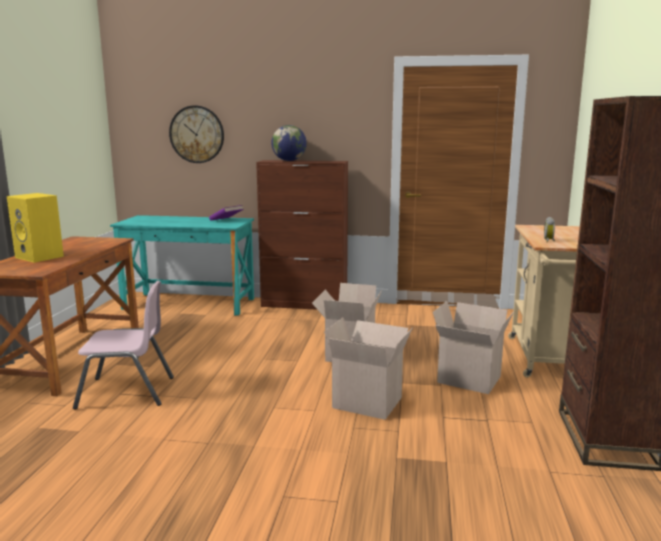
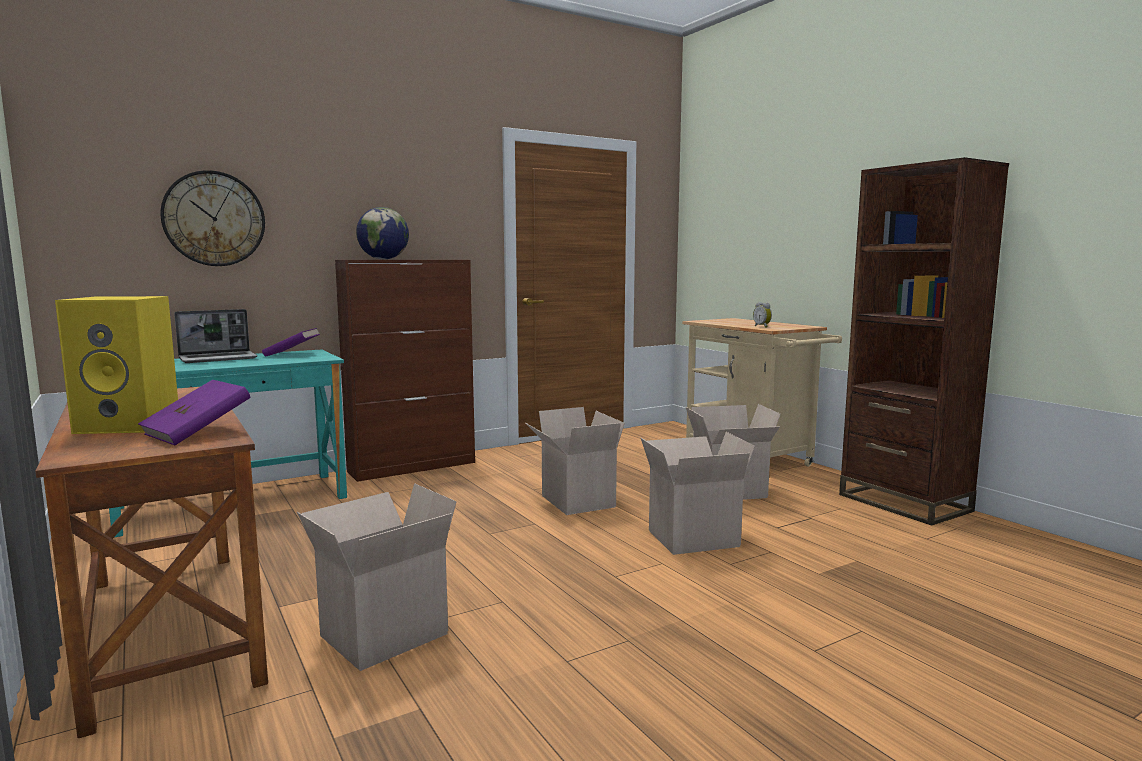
camera: 40 degrees left, 5 degrees down
(43, 266) = (197, 433): none -> purple book
(127, 392) = (384, 633): pink chair -> cardboard box
(188, 219) = (219, 358): none -> laptop

